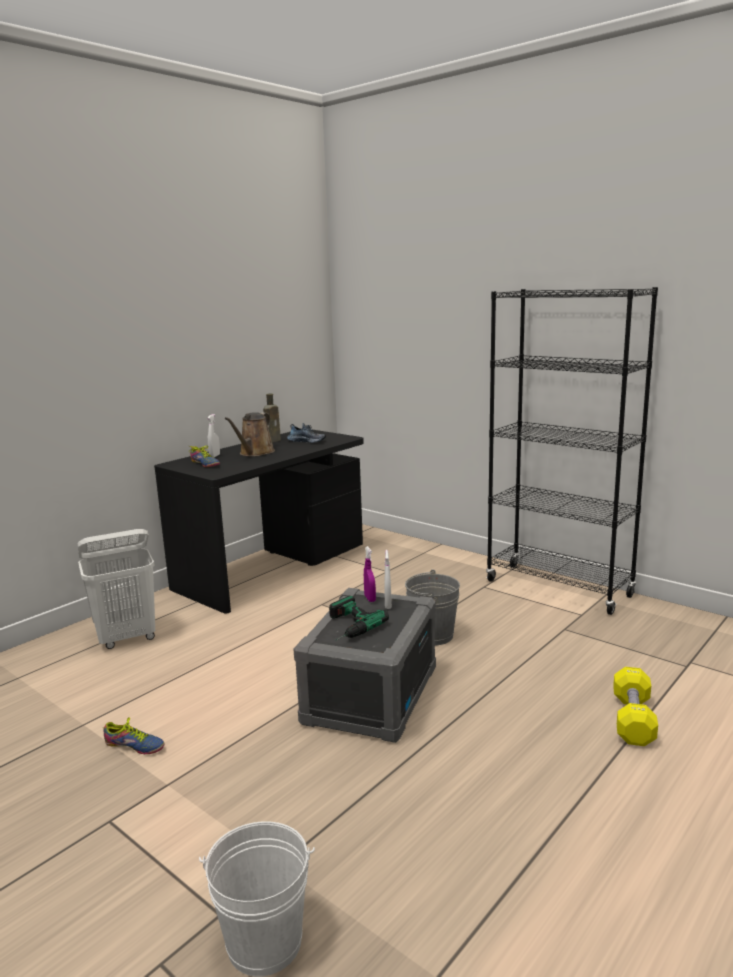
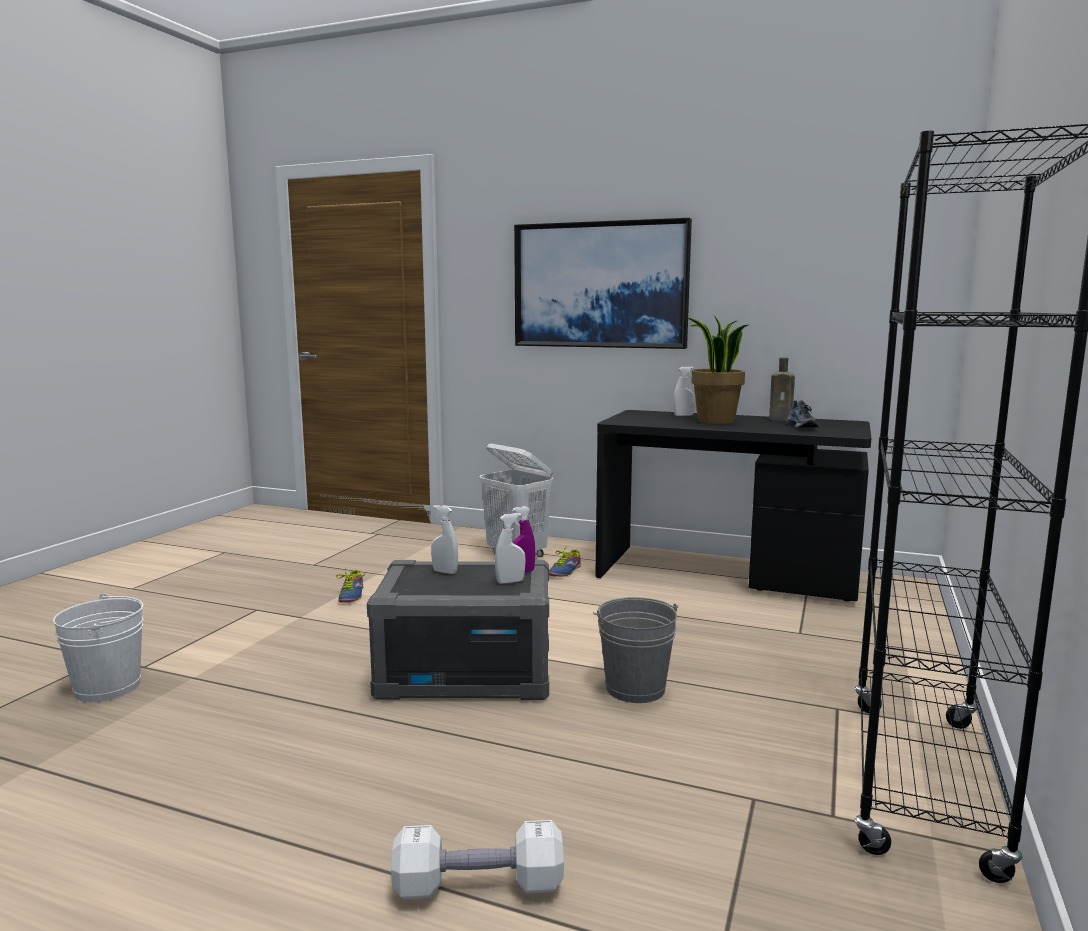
camera: 70 degrees right, 5 degrees down
(107, 351) = (600, 285): none -> picture
(204, 464) = (648, 416): shoe -> shoe (563, 571)
(255, 453) = (715, 421): brown watering can -> potted plant
(346, 626) = (445, 572): power drill -> white spray bottle
(633, 719) = (479, 886): yellow dumbbell -> white dumbbell

